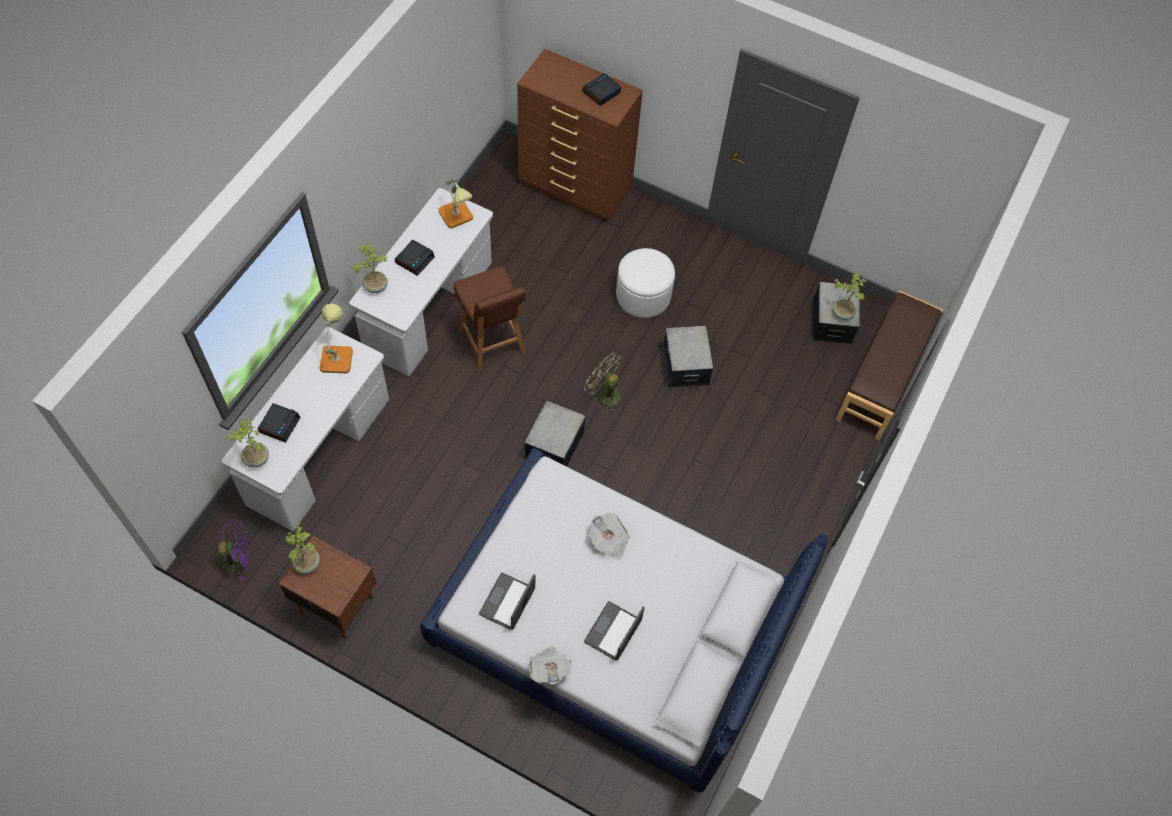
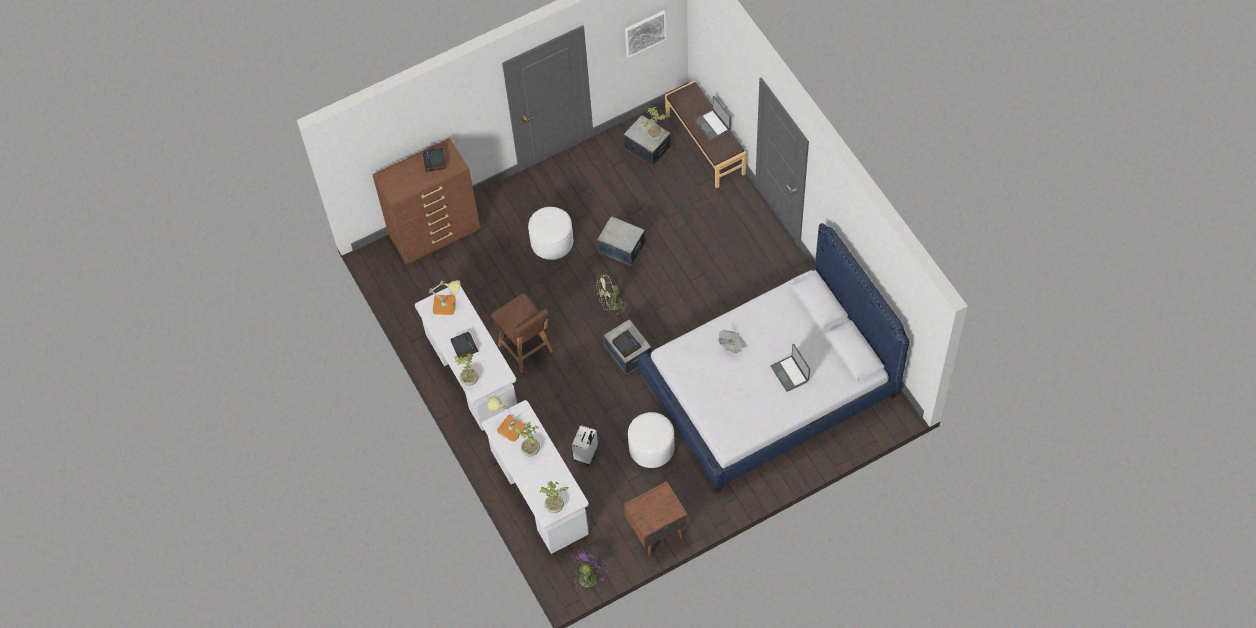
camera: 50 degrees left, 0 degrees up
(279, 424) = (538, 482): alarm clock -> alarm clock (626, 345)
(308, 563) = (641, 514): potted plant -> potted plant (530, 449)
(396, 473) = (586, 454): none -> white suitcase
(446, 537) = (651, 447): none -> white ottoman
(492, 342) = (526, 349): brown chair -> brown chair turned 45 degrees clockwise
(508, 602) = (737, 418): laptop -> laptop (712, 125)
(549, 668) = (791, 418): newspaper -> none
(927, 190) = (645, 33): none -> picture

